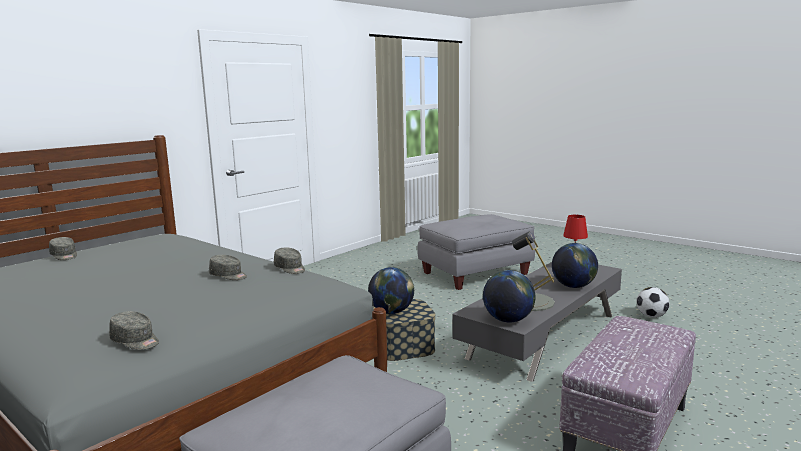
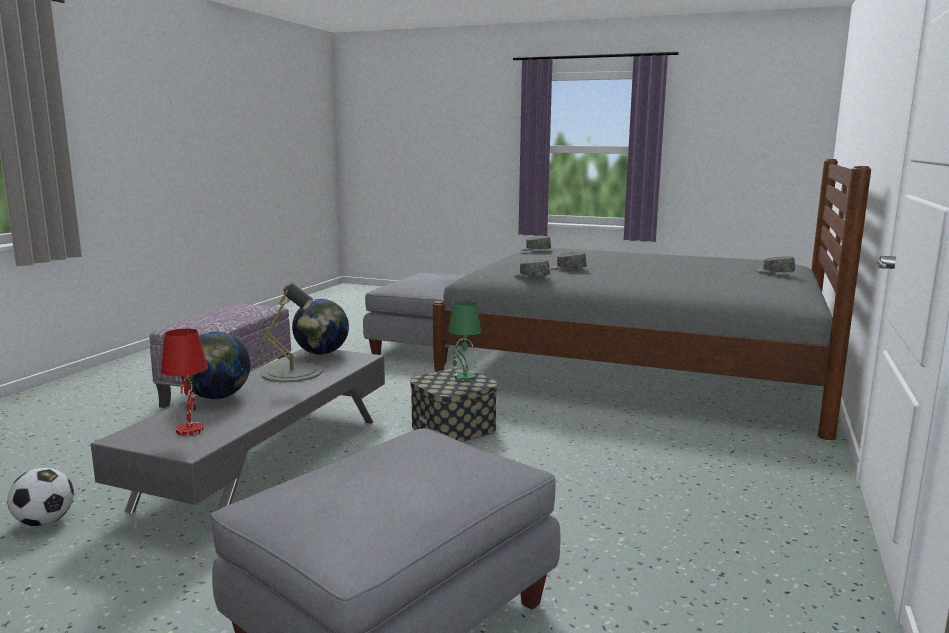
camera: 160 degrees right, 0 degrees up
(391, 312) = (464, 377): globe -> green table lamp

